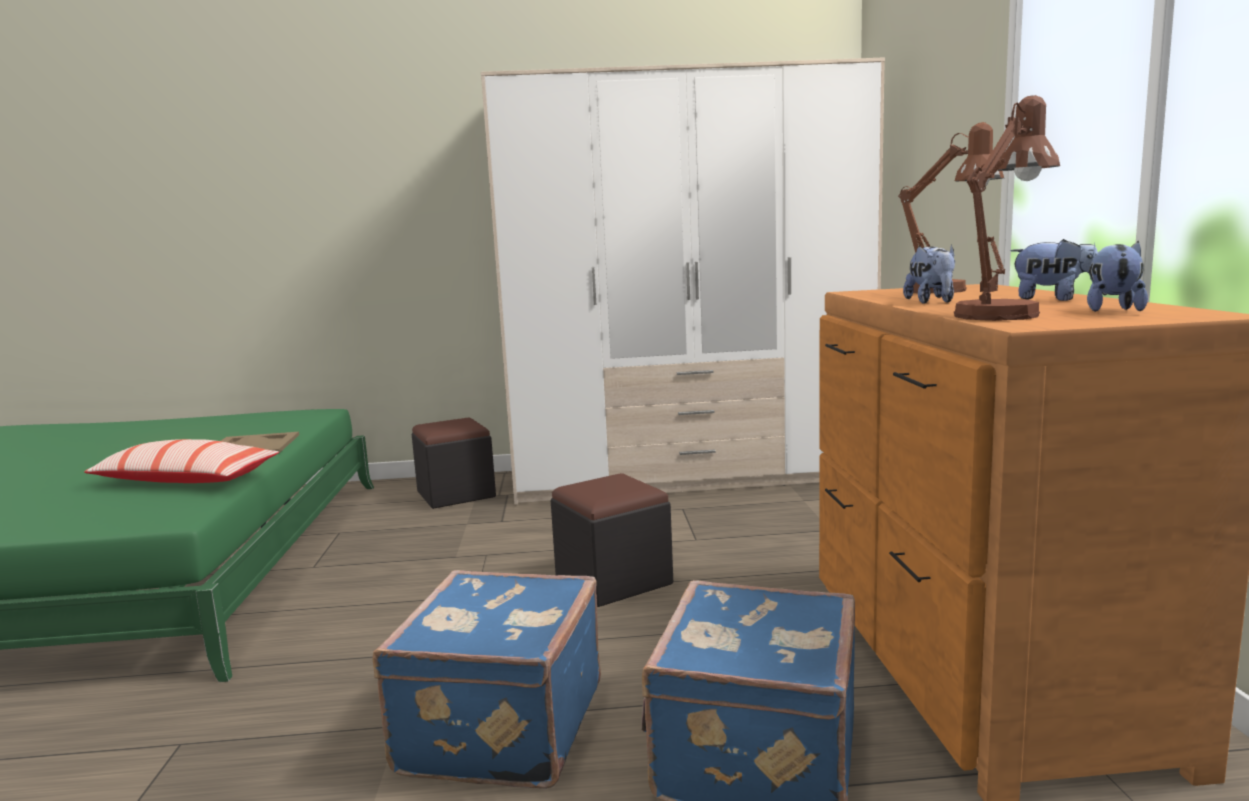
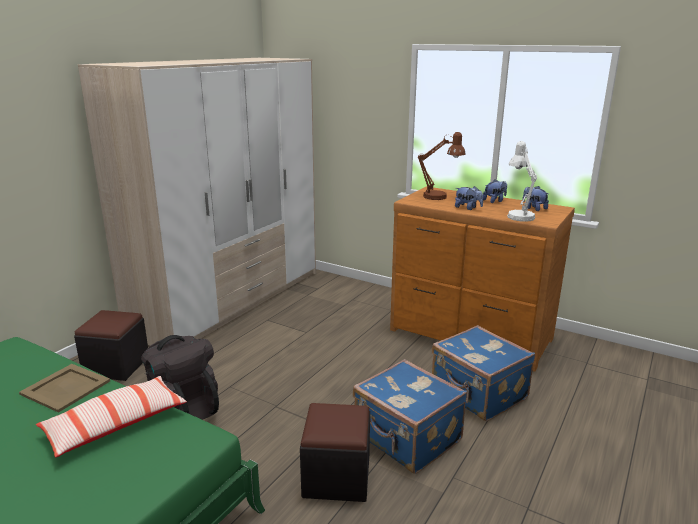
camera: 55 degrees left, 10 degrees up
(408, 553) = (183, 408): none -> black backpack
(613, 580) = (316, 366): black ottoman -> black ottoman (336, 477)
(1003, 314) = (518, 215): brown table lamp -> white table lamp

